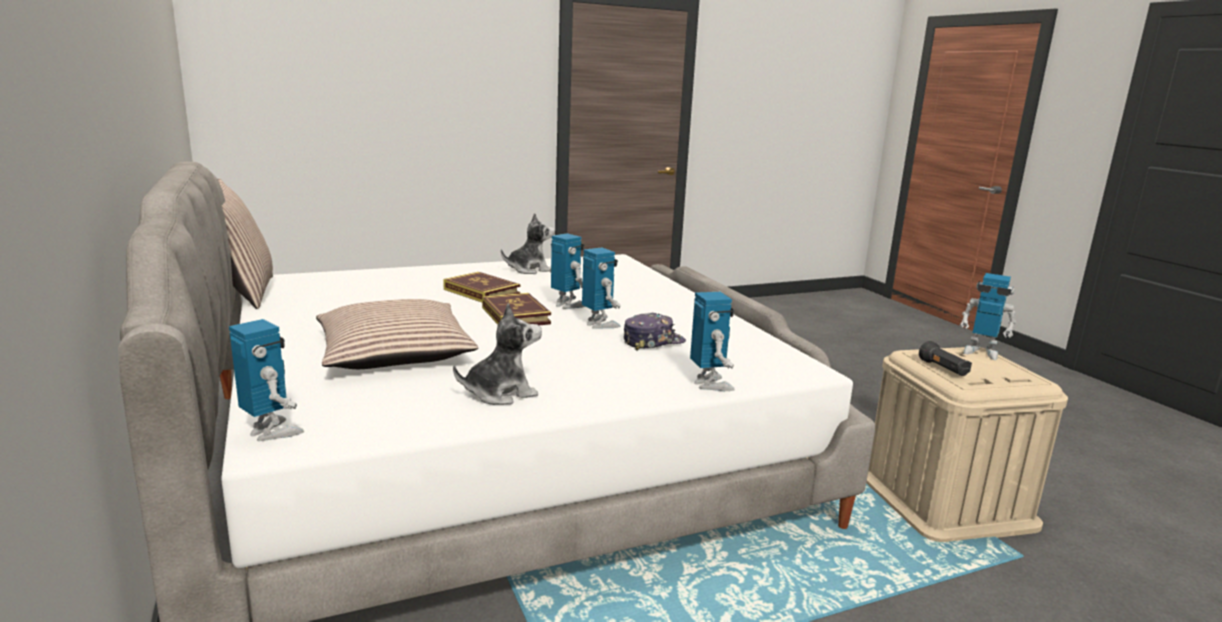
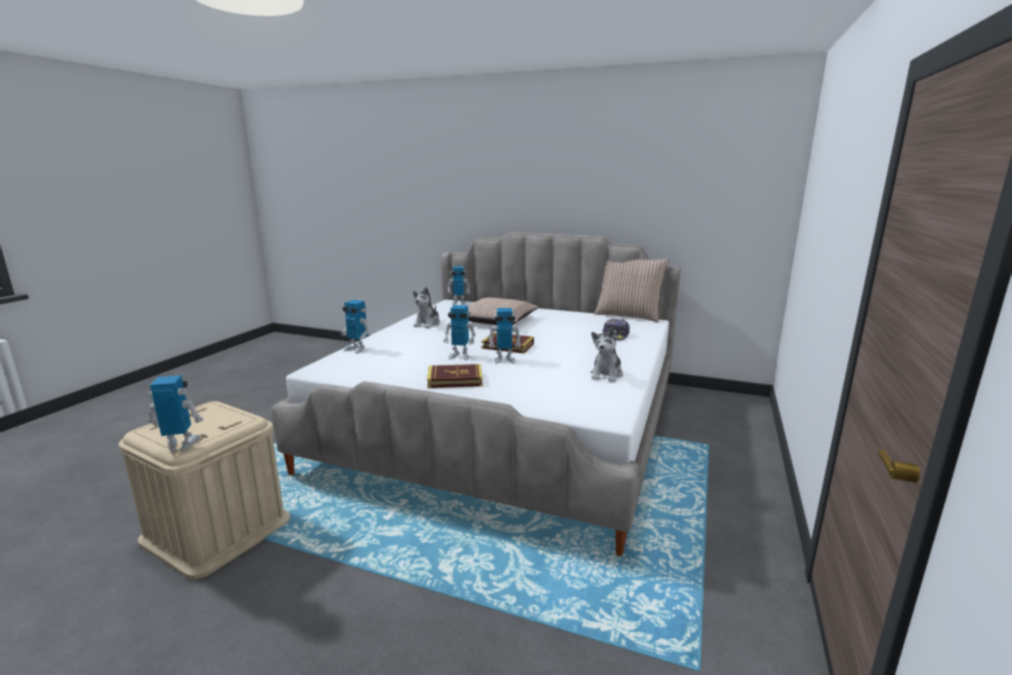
camera: 135 degrees right, 0 degrees up
(481, 292) = (565, 350): book -> book (455, 379)
(653, 342) = (415, 357): cap -> cap (616, 335)
(943, 369) = (223, 413): black flashlight -> none

